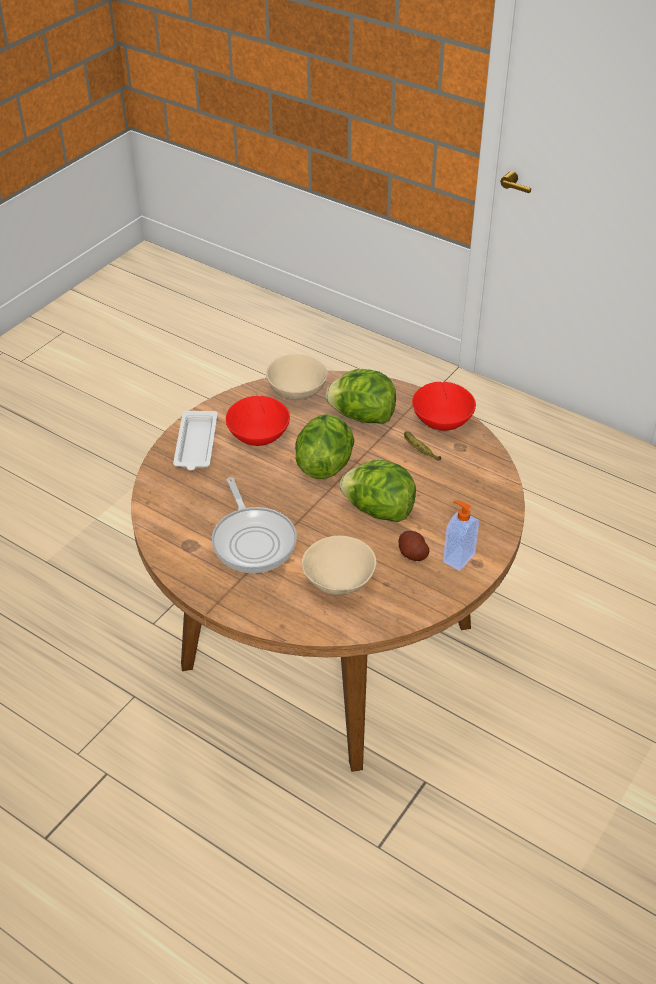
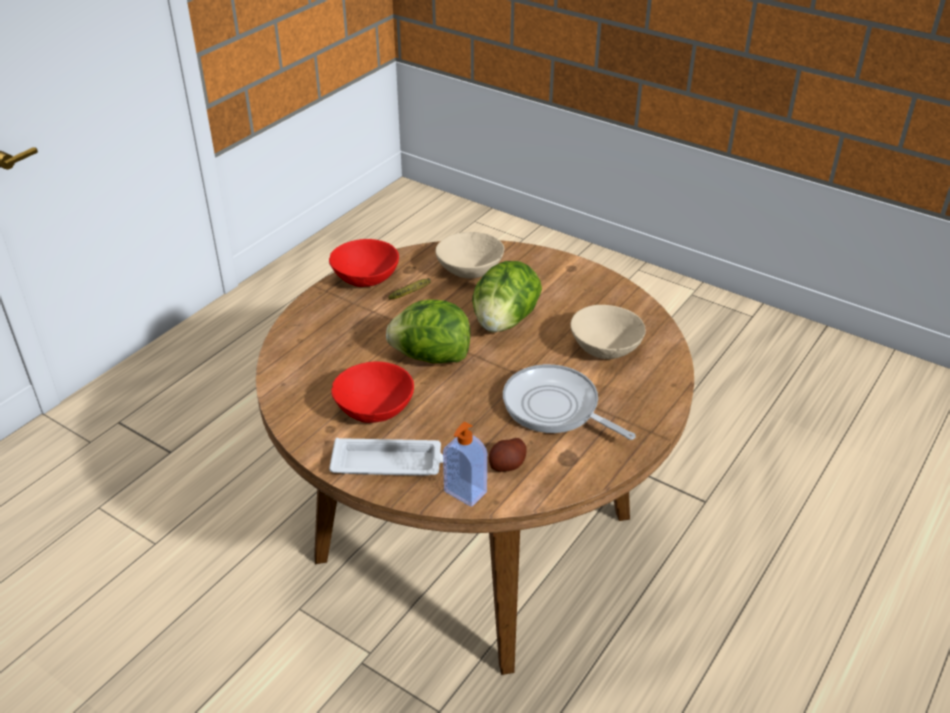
camera: 90 degrees left, 5 degrees down
(253, 540) = (555, 408): frying pan -> frying pan turned 120 degrees counterclockwise
(296, 391) = (294, 380): beige bowl -> beige bowl (470, 270)
(362, 417) = (352, 330): lettuce -> none
(412, 554) = (564, 303): potato -> potato (507, 465)
(457, 558) = (566, 278): soap dispenser -> soap dispenser (464, 493)

